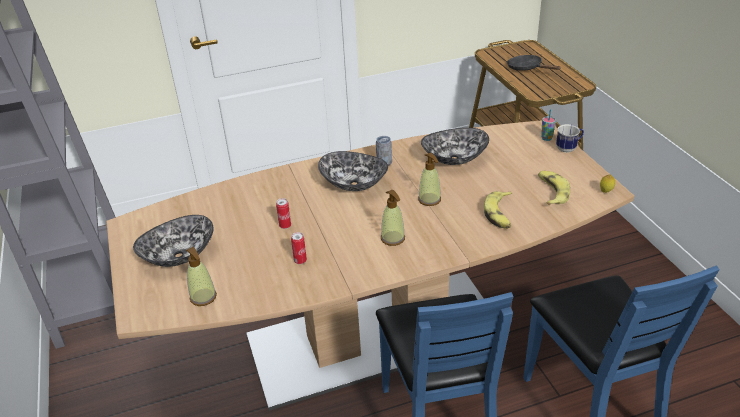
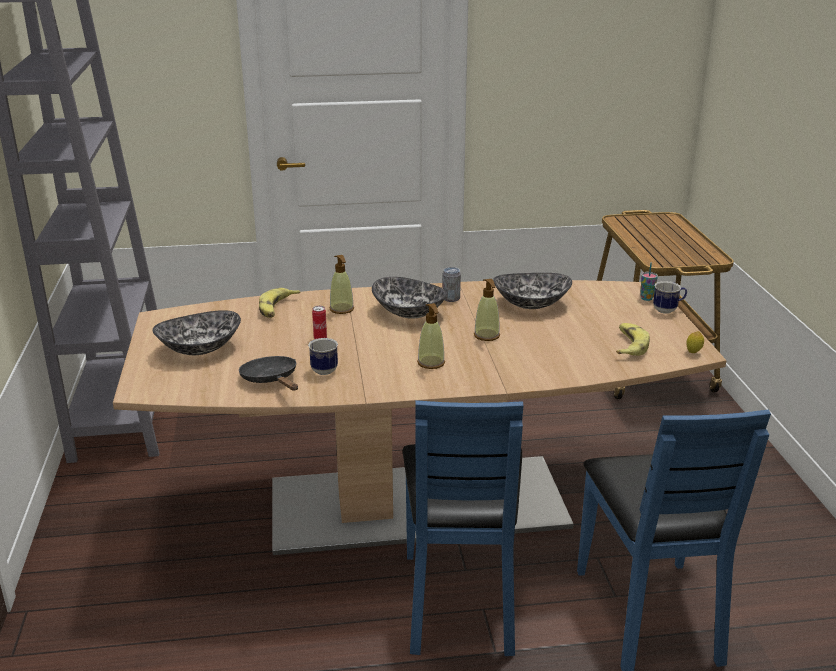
camera: 10 degrees right, 10 degrees down
(203, 297) = (210, 385): soap dispenser -> soap dispenser (342, 309)
(300, 261) = (323, 369): can -> mug
(500, 214) = (560, 357): banana -> banana (277, 308)
(527, 68) = (657, 238): black frying pan -> black frying pan (271, 380)

